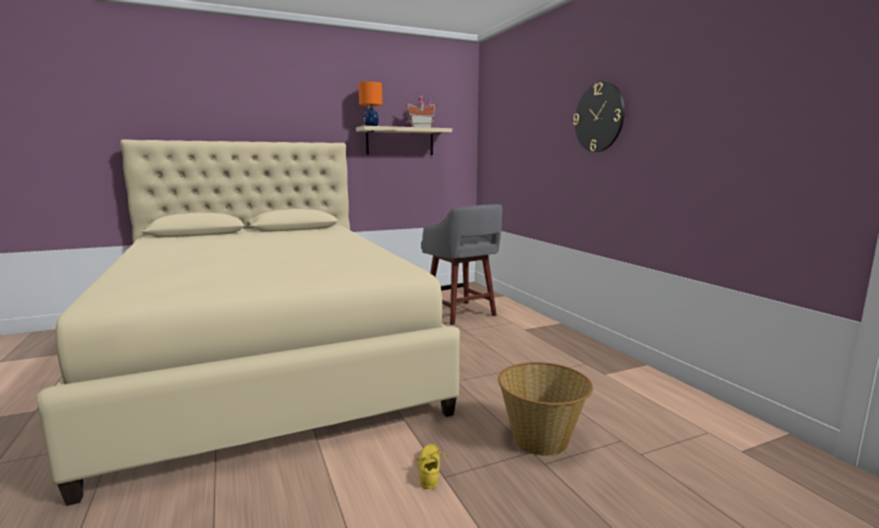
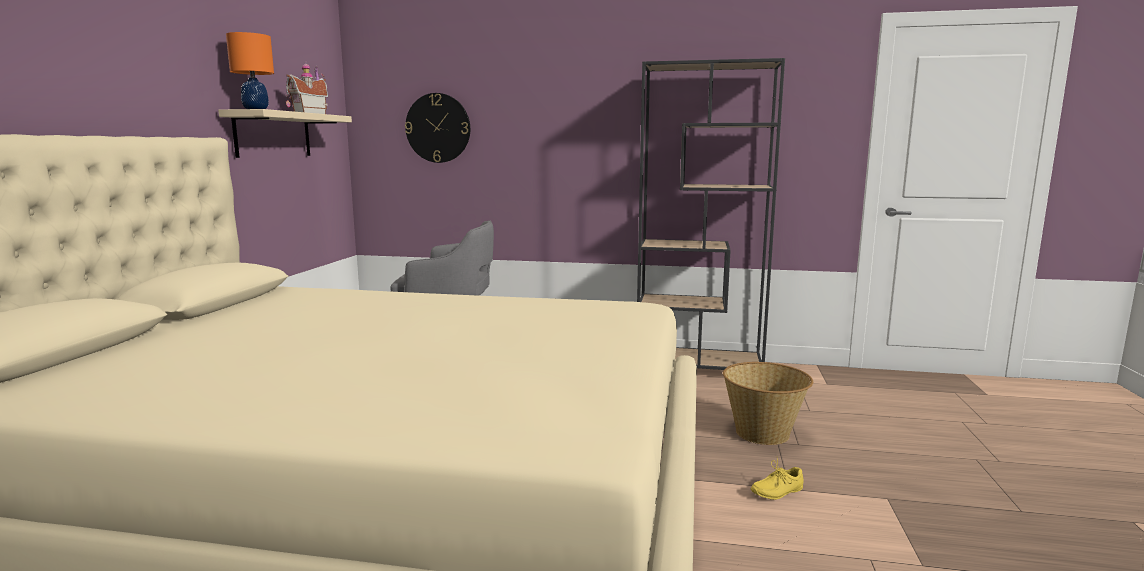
camera: 55 degrees left, 0 degrees up
(431, 470) = (775, 491): yellow shoe -> yellow shoe turned 60 degrees counterclockwise
(599, 117) = (598, 118): wall clock -> wall clock (438, 128)
(635, 377) = (699, 368): none -> bookcase

